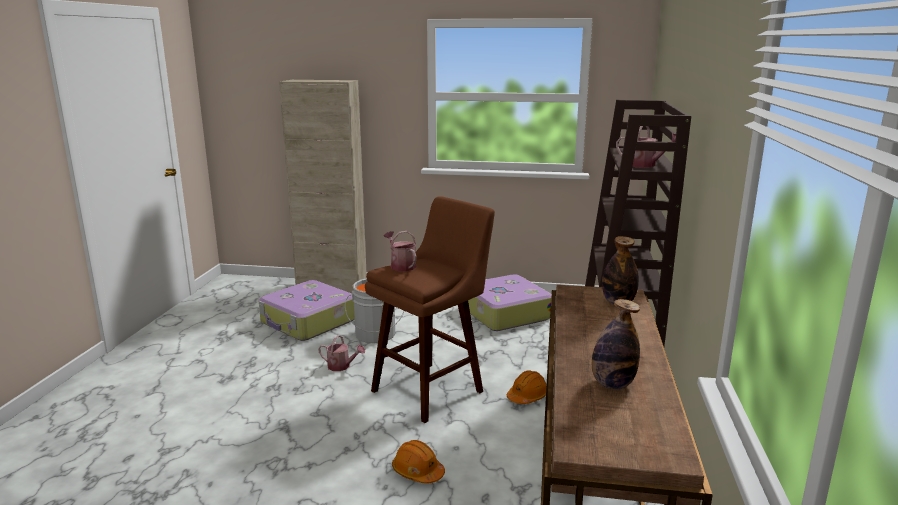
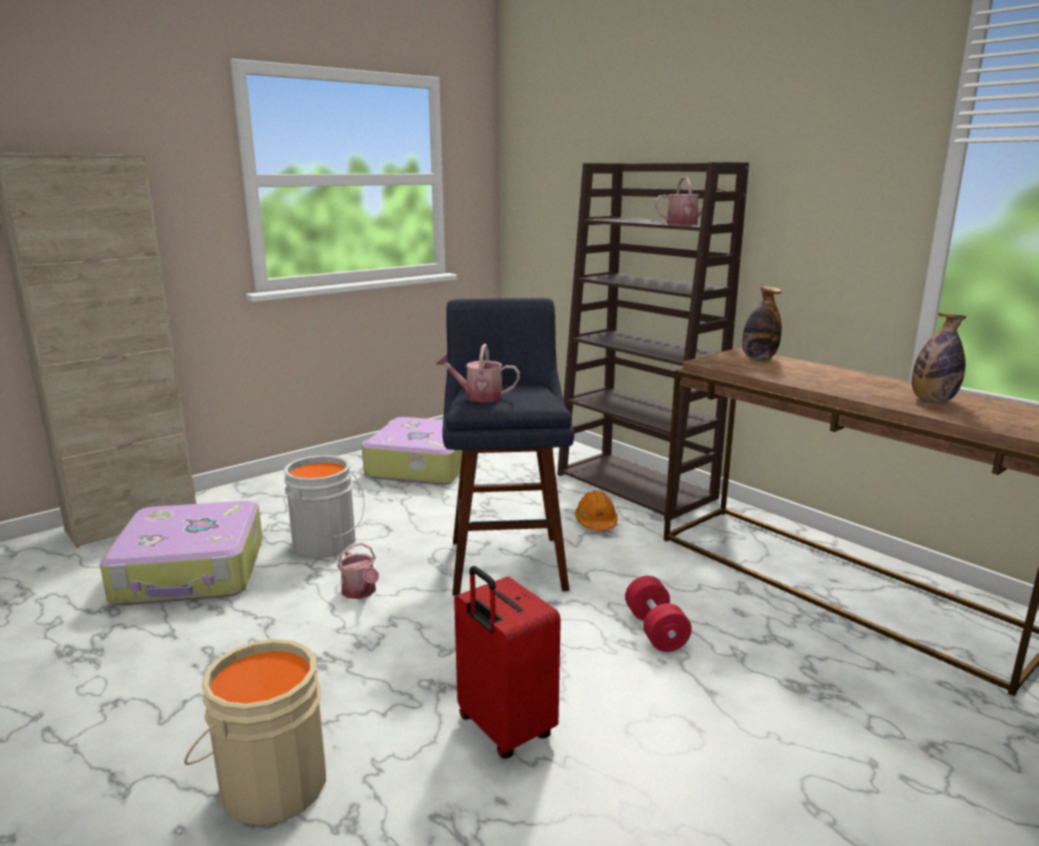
camera: 50 degrees left, 0 degrees up
(177, 420) = (270, 783): none -> beige bucket
(265, 460) = (503, 729): none -> red suitcase
(341, 366) = (360, 592): watering can -> watering can turned 90 degrees clockwise
(417, 471) = (655, 630): orange hard hat -> red dumbbell
(432, 388) = (506, 559): brown stool -> blue stool

